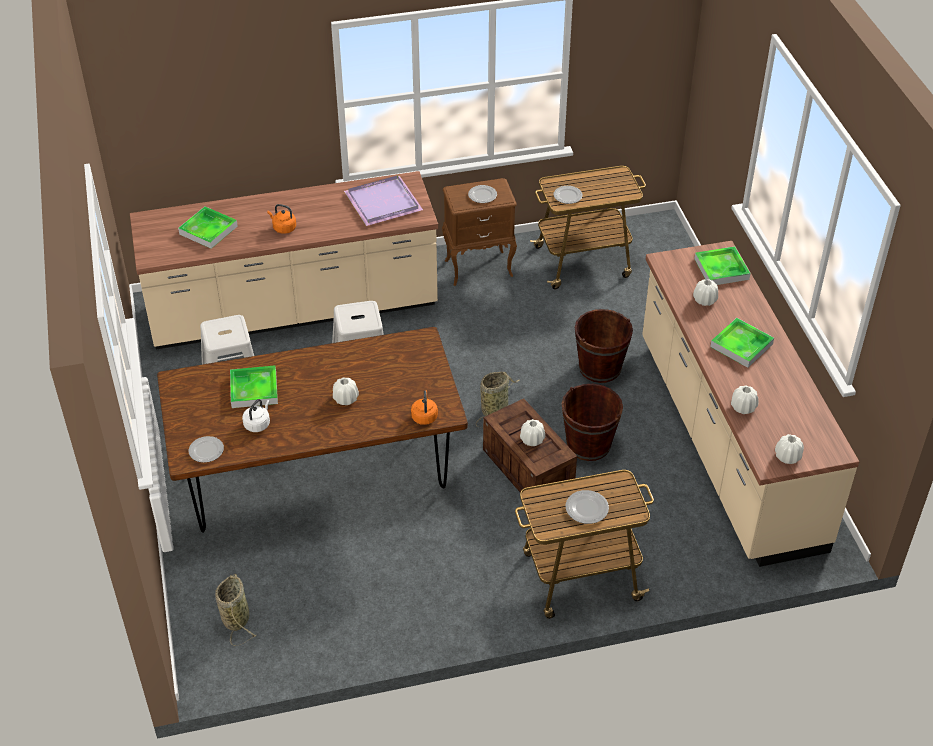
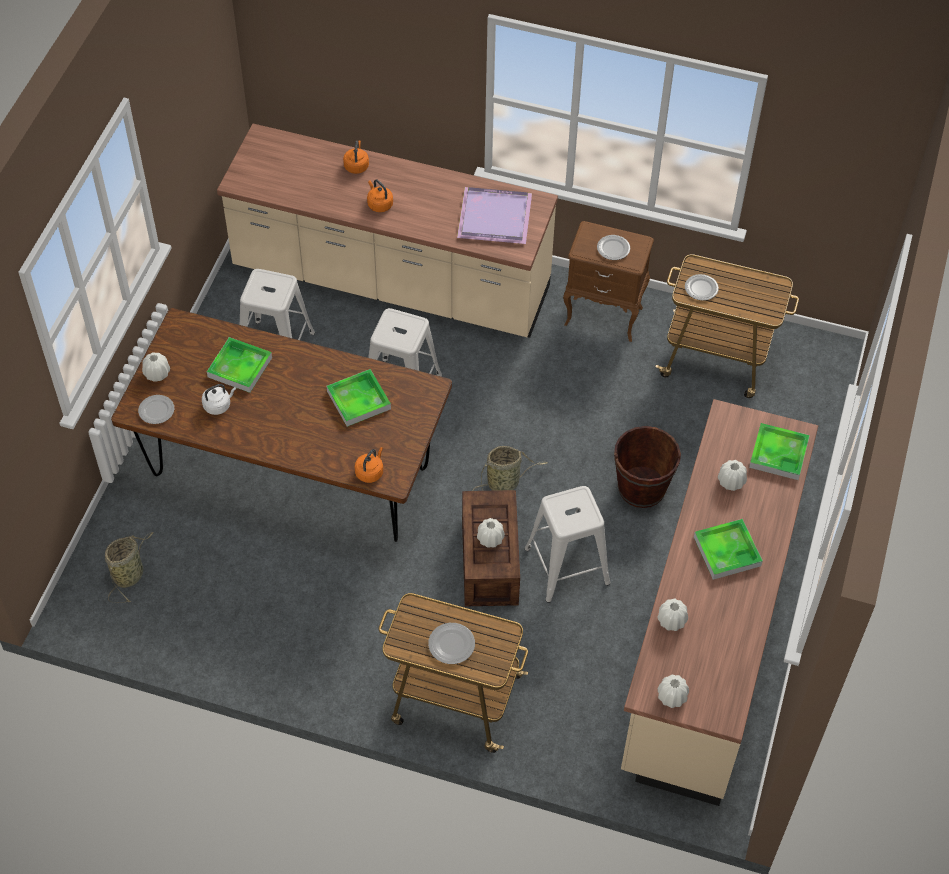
camera: 30 degrees right, 10 degrees up
(208, 230) = (309, 175): tray -> tray (358, 400)
(243, 209) = (356, 165): none -> orange kettle
(346, 399) = (313, 418): white vase -> white vase (157, 374)
(588, 445) = (567, 566): brown bucket -> white stool

